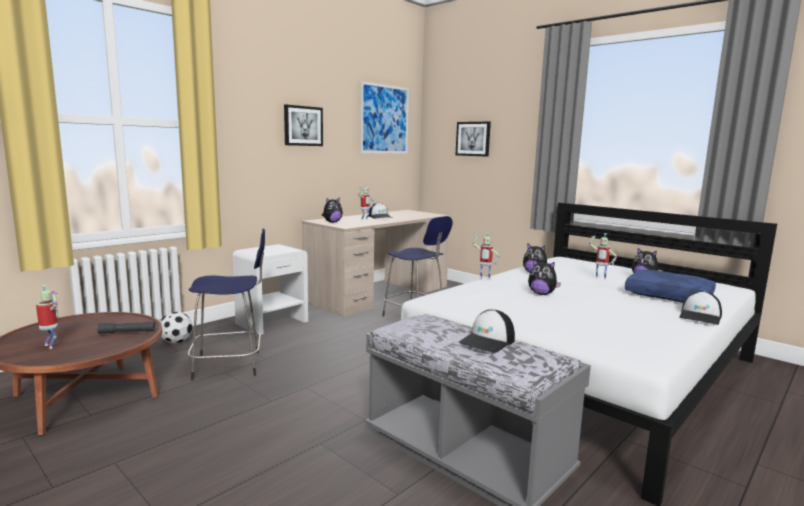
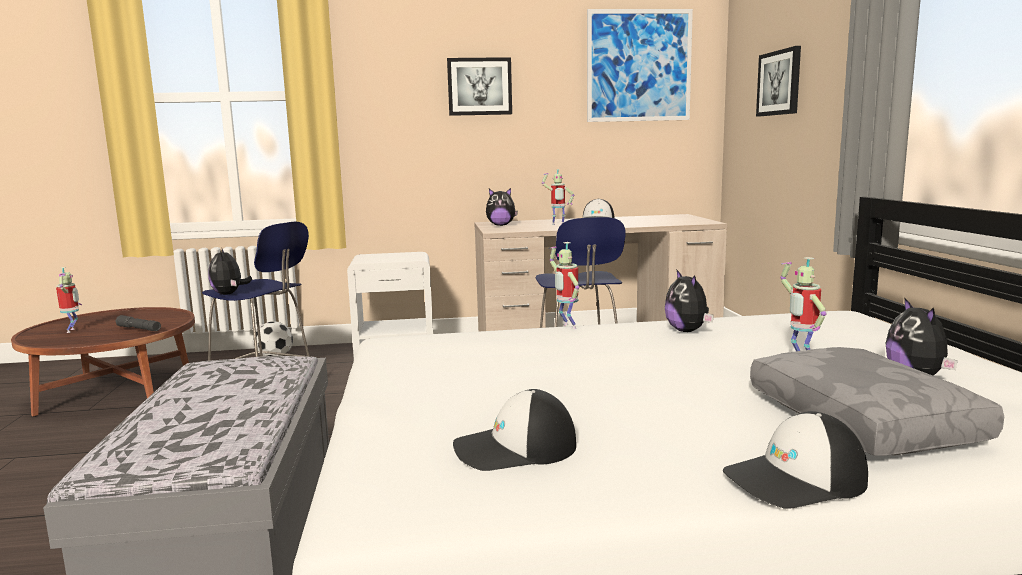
camera: 40 degrees right, 0 degrees up
(488, 341) = (229, 406): cap -> cap (514, 449)
(541, 294) = (584, 364): plush toy -> plush toy (229, 294)
(669, 296) = (865, 421): blue pillow -> grey pillow

